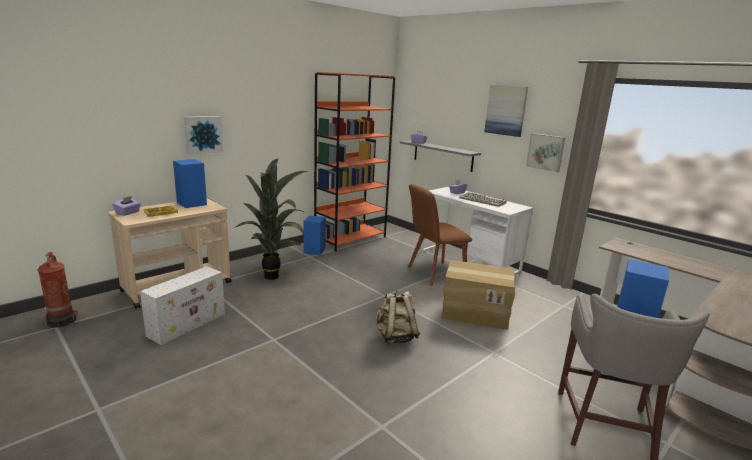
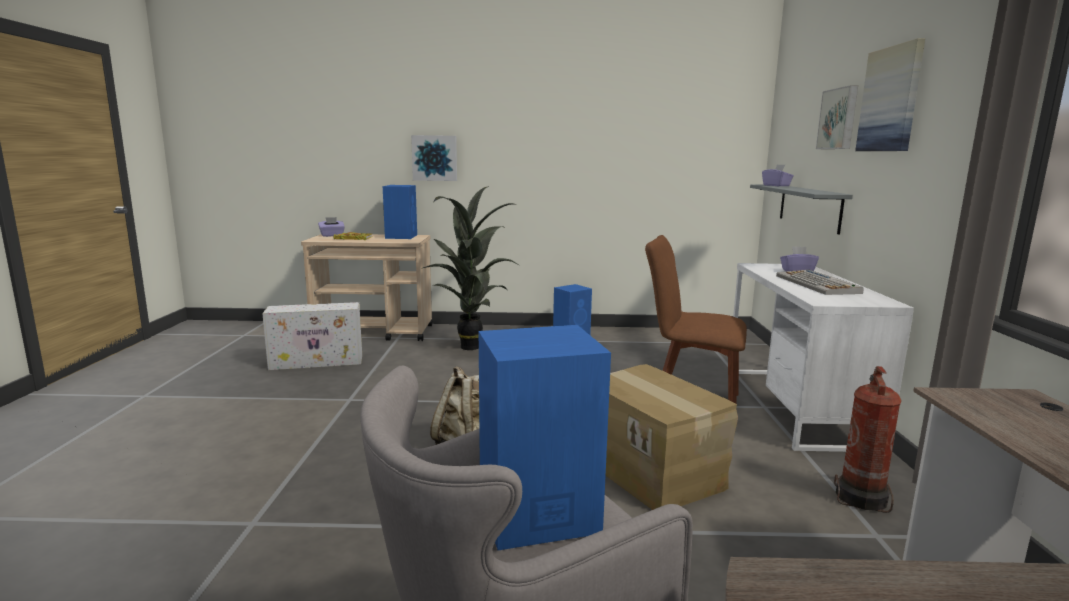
camera: 45 degrees right, 5 degrees down
(62, 321) = (255, 332): fire extinguisher -> fire extinguisher (861, 497)
(350, 239) = (646, 335): orange bookcase -> none
(546, 152) = (944, 178): picture -> picture (839, 119)

